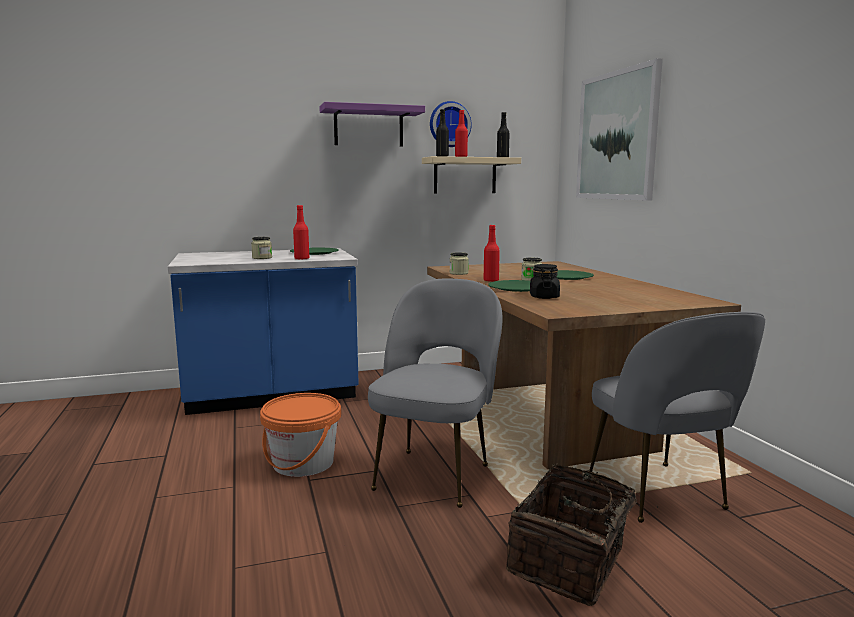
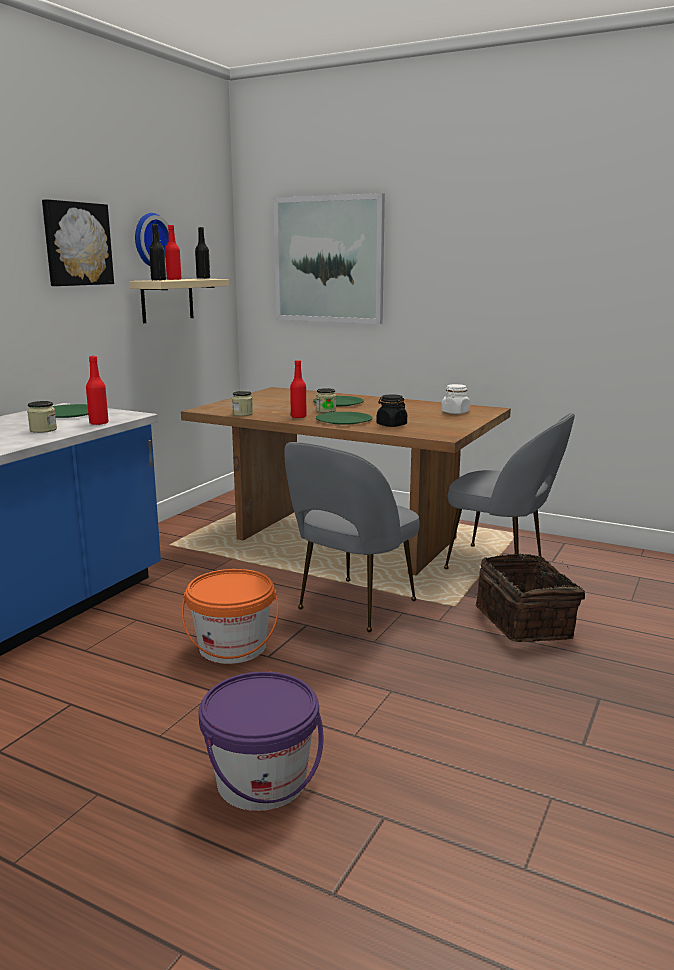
camera: 45 degrees left, 5 degrees up
(129, 560) = (262, 781): none -> purple bucket
(368, 127) = (76, 244): purple shelf -> picture
(436, 473) = (351, 608): grey chair -> grey chair turned 120 degrees counterclockwise
(653, 298) = (455, 412): none -> white jar

